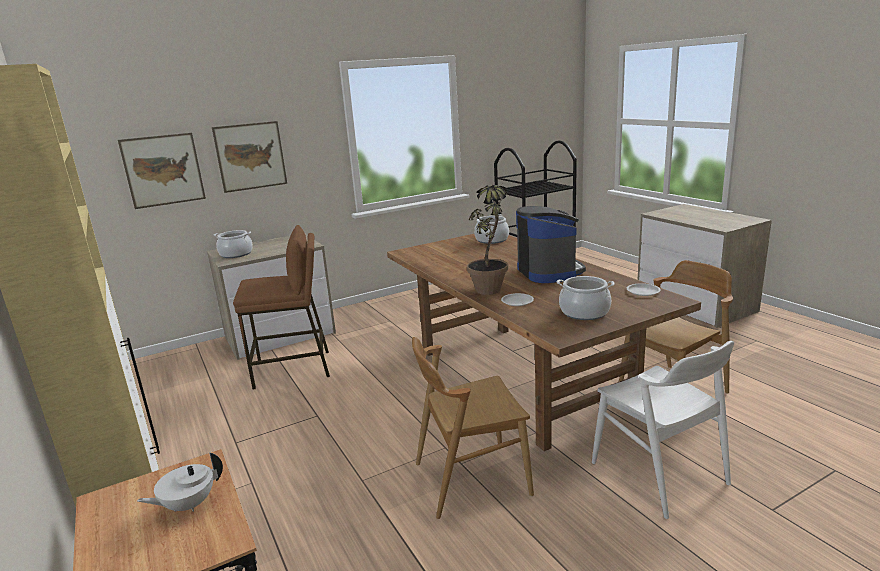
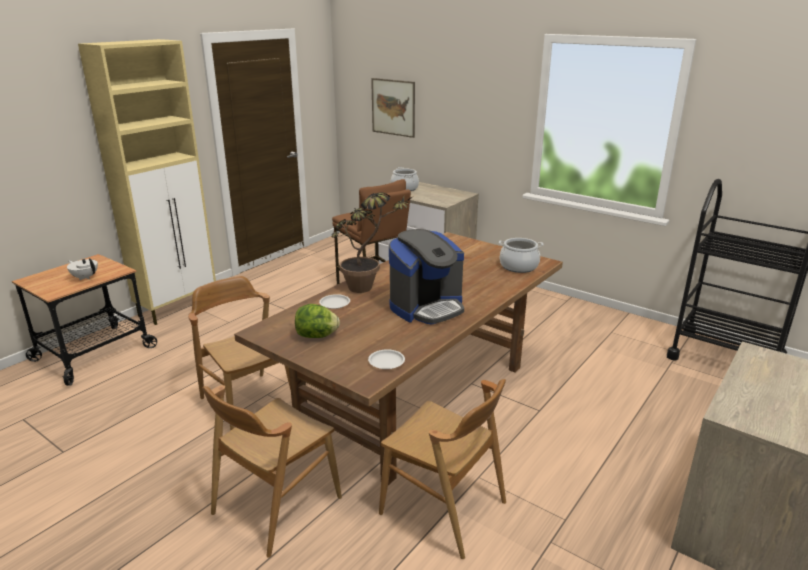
camera: 65 degrees right, 5 degrees up
(250, 156) = (451, 111): picture -> none
(584, 312) = (317, 336): cooking pot -> lettuce
(659, 473) = (276, 505): white chair -> brown chair

